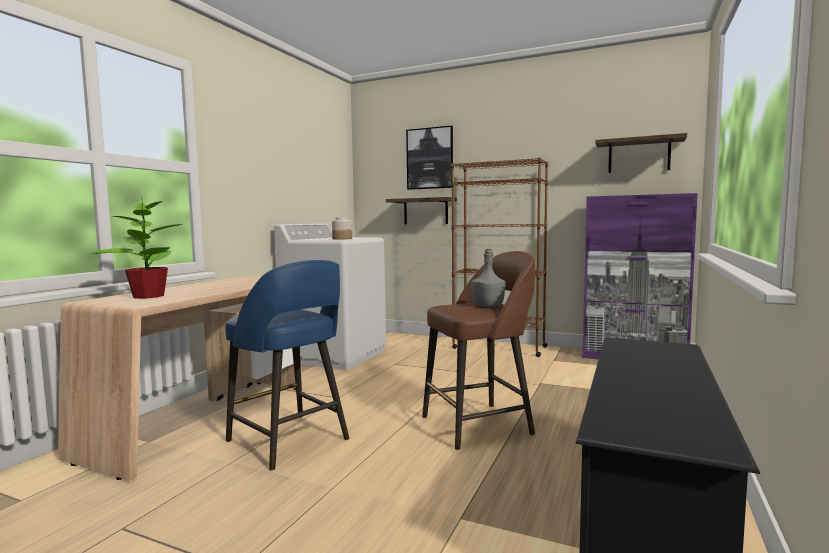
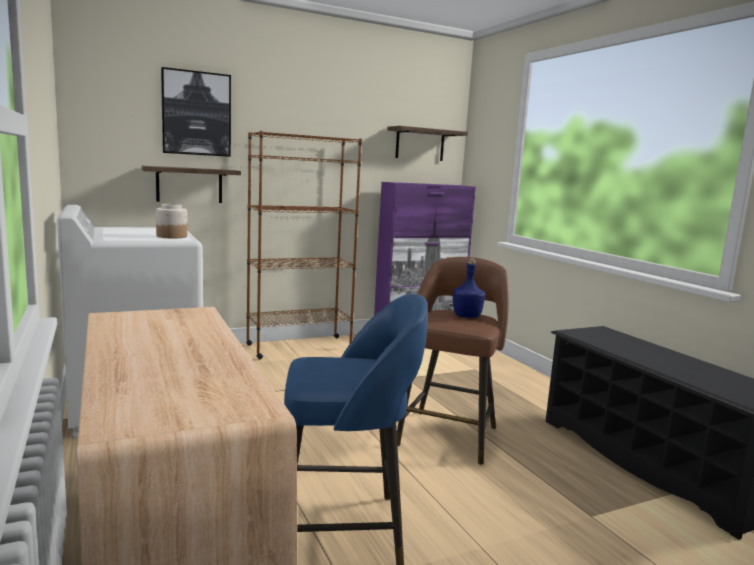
camera: 50 degrees left, 5 degrees up
(148, 296) = (171, 391): potted plant -> none
(488, 306) = (467, 316): grey bottle -> blue bottle

